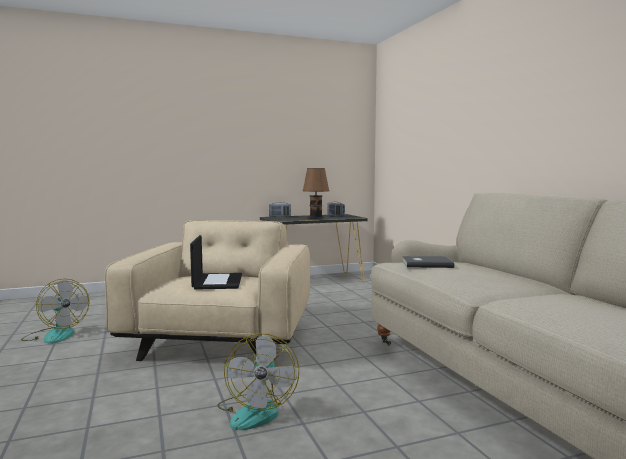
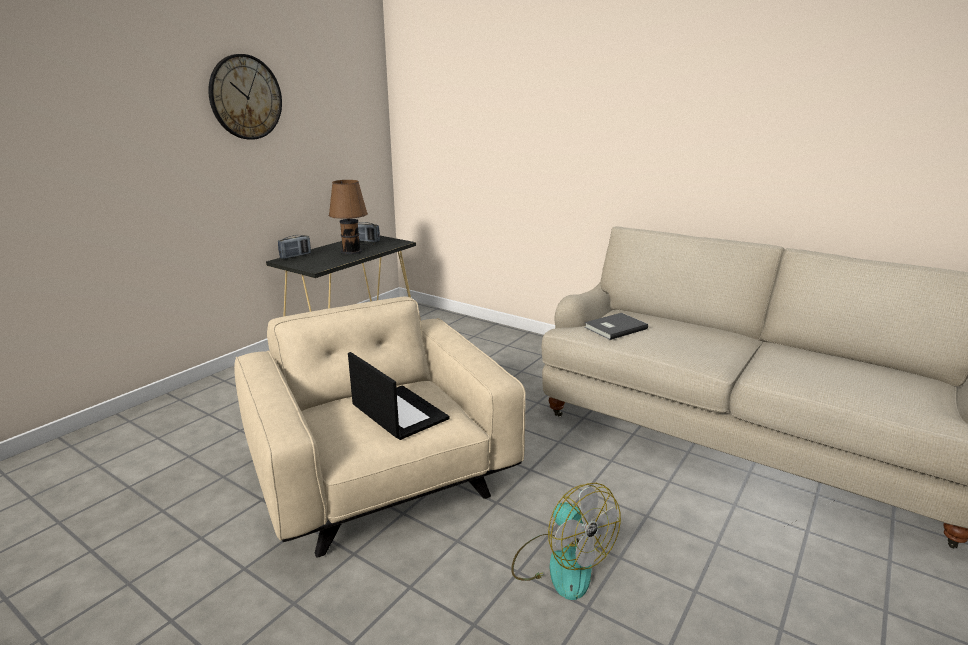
camera: 35 degrees left, 15 degrees up
(55, 335) = (100, 566): fan -> none
(261, 113) = (245, 97): none -> wall clock

